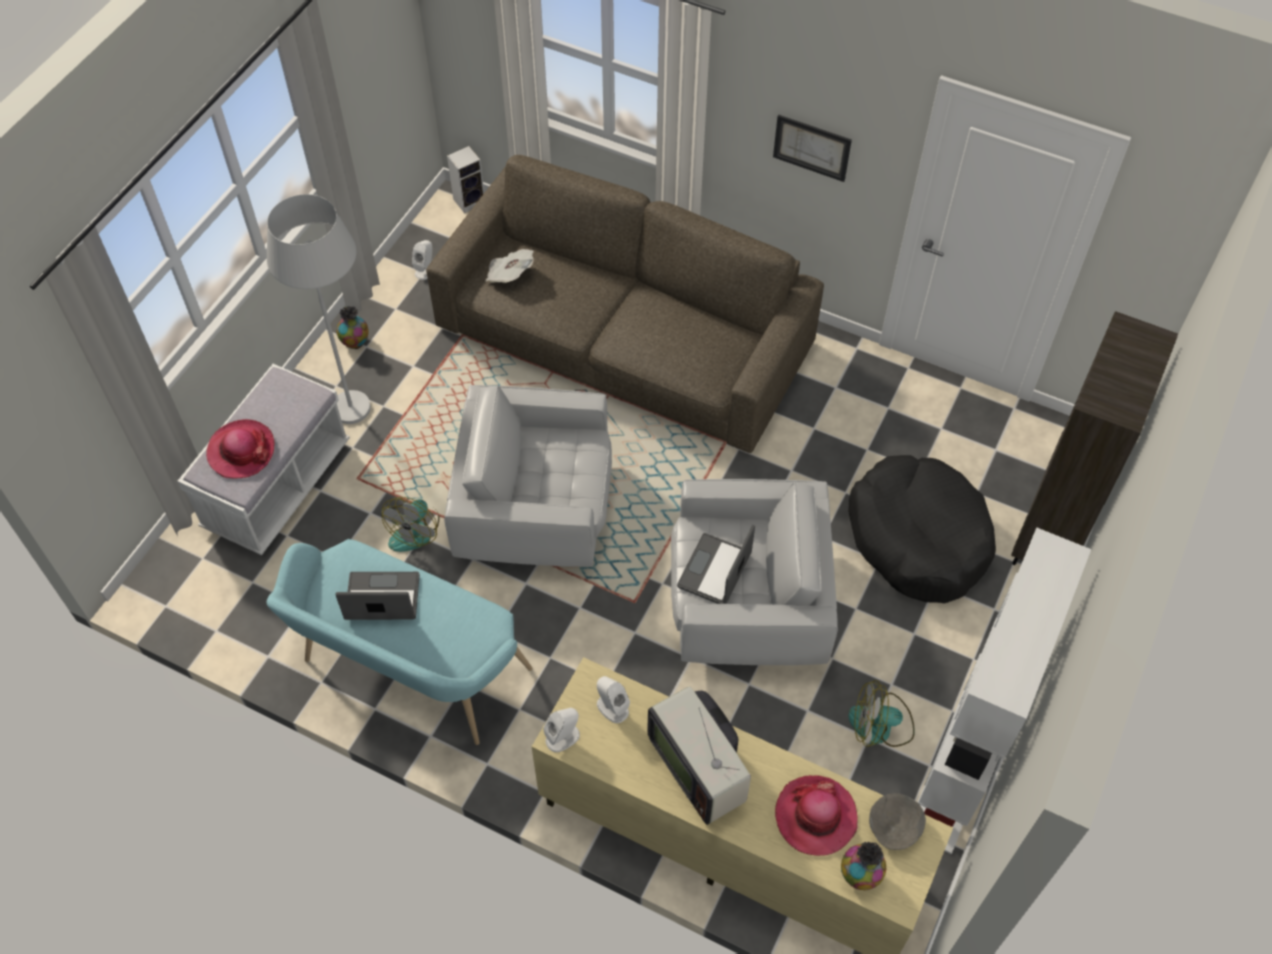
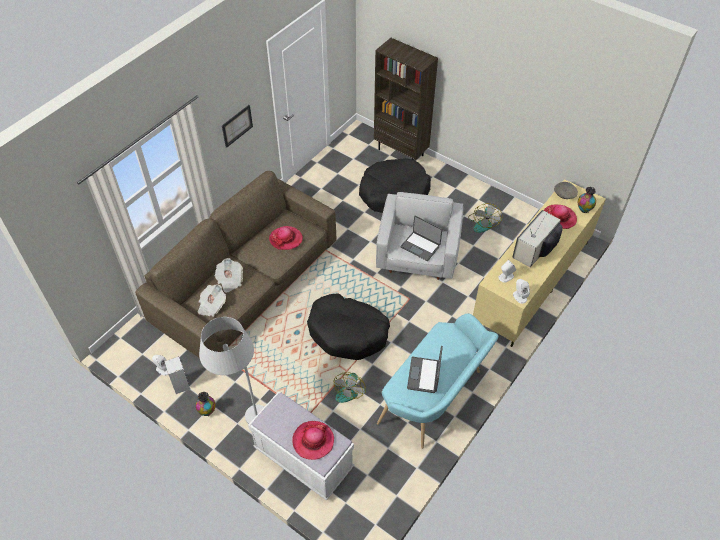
camera: 80 degrees left, 5 degrees down
(415, 529) = (348, 389): fan -> fan turned 75 degrees clockwise
(470, 200) = (116, 341): speaker -> speaker (180, 384)
(536, 510) = (348, 332): white armchair -> black dog bed
(566, 286) = (230, 280): none -> newspaper
(679, 346) = (286, 239): none -> hat
(700, 766) = (535, 250): television -> television turned 150 degrees clockwise
(958, 769) = (504, 203): white bookcase -> none

